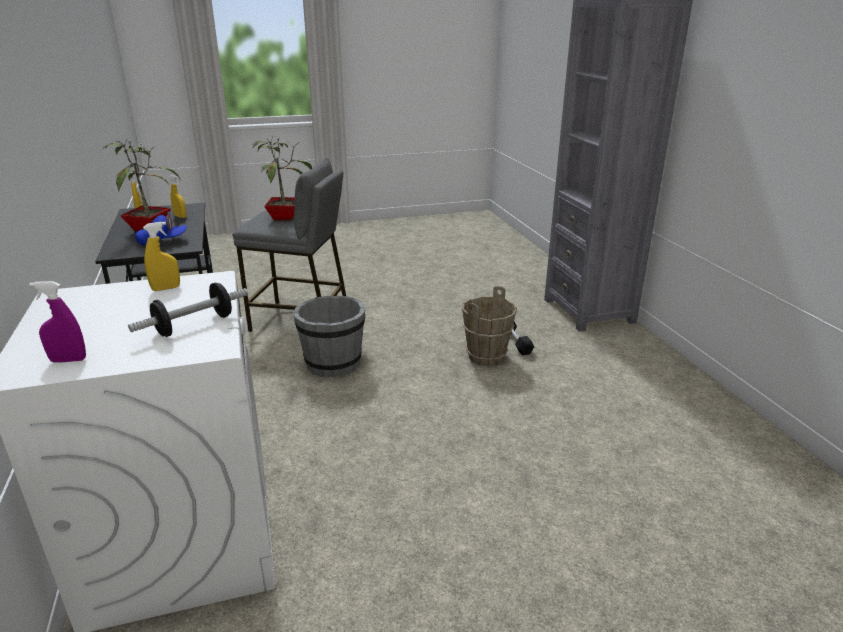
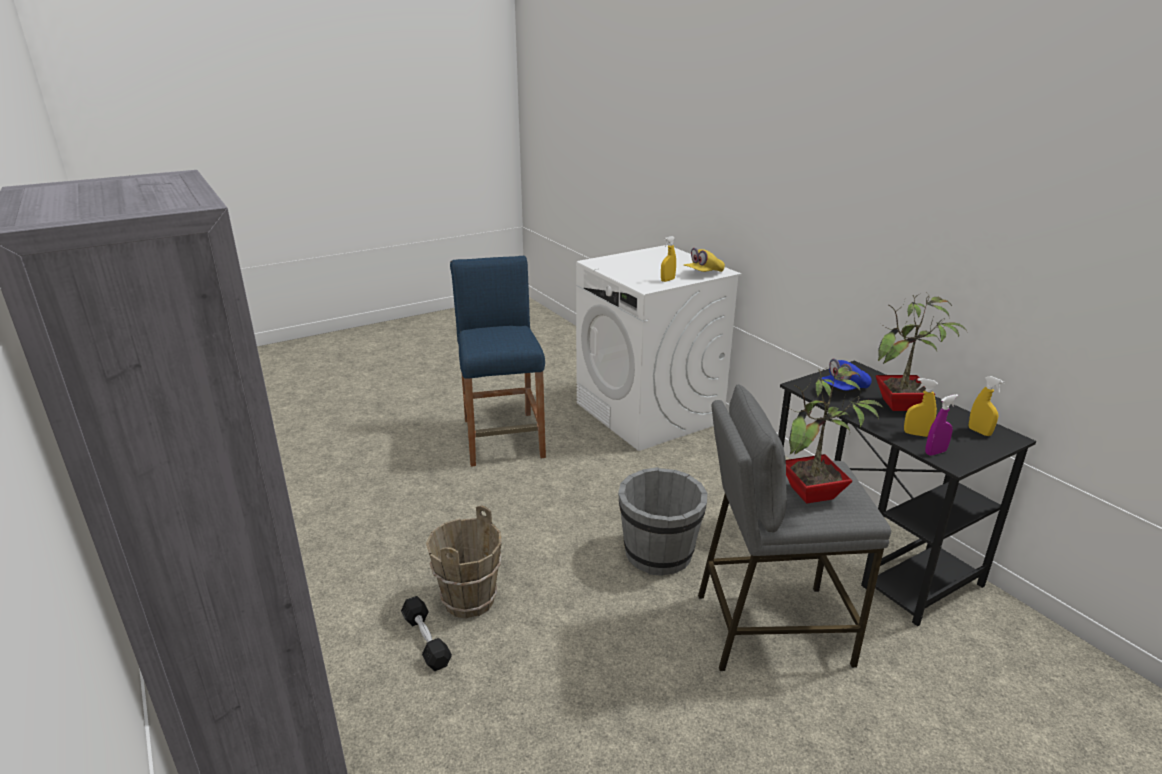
camera: 165 degrees right, 0 degrees up
(68, 360) = (652, 253): purple spray bottle -> purple spray bottle (935, 452)
(92, 295) = (703, 273): none -> yellow cap
(194, 325) = (618, 267): dumbbell -> none
(424, 523) = (503, 438): none -> blue stool

